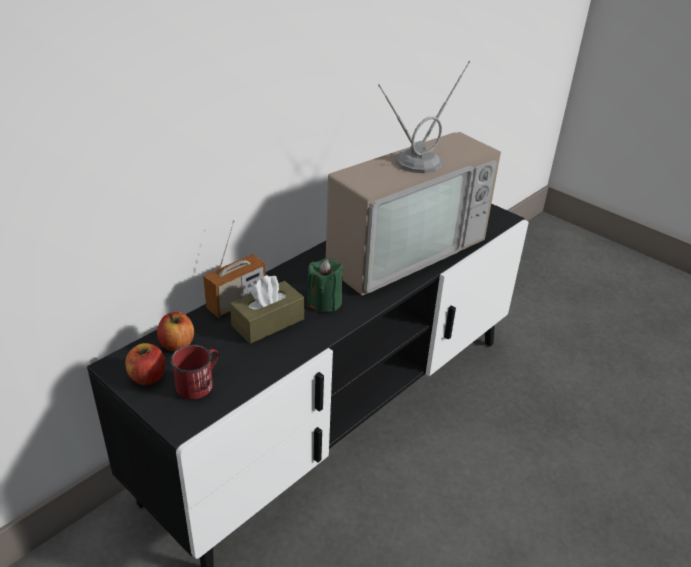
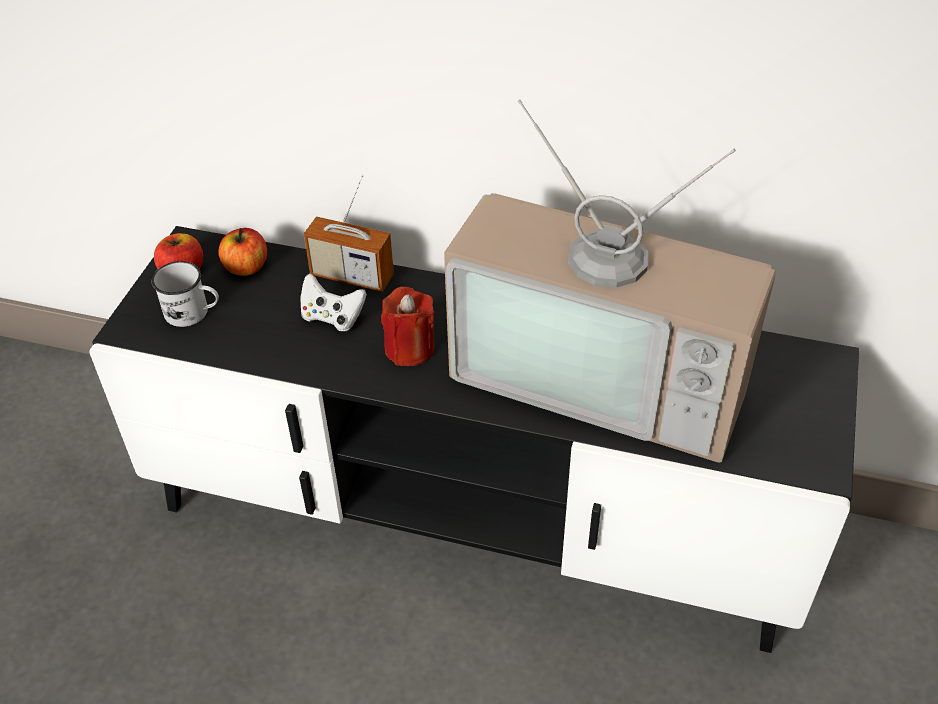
camera: 65 degrees right, 10 degrees up
(199, 383) = (193, 313): red mug -> white mug
(268, 322) = (332, 317): brown tissue box -> white game controller
(324, 302) = (410, 348): green candle -> red candle

